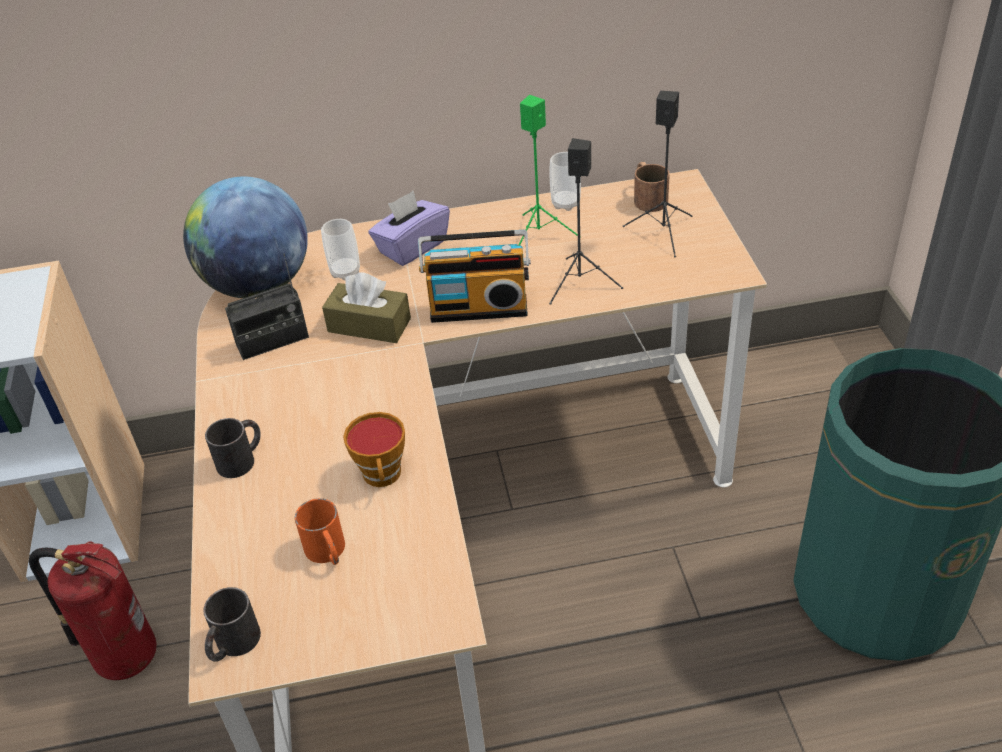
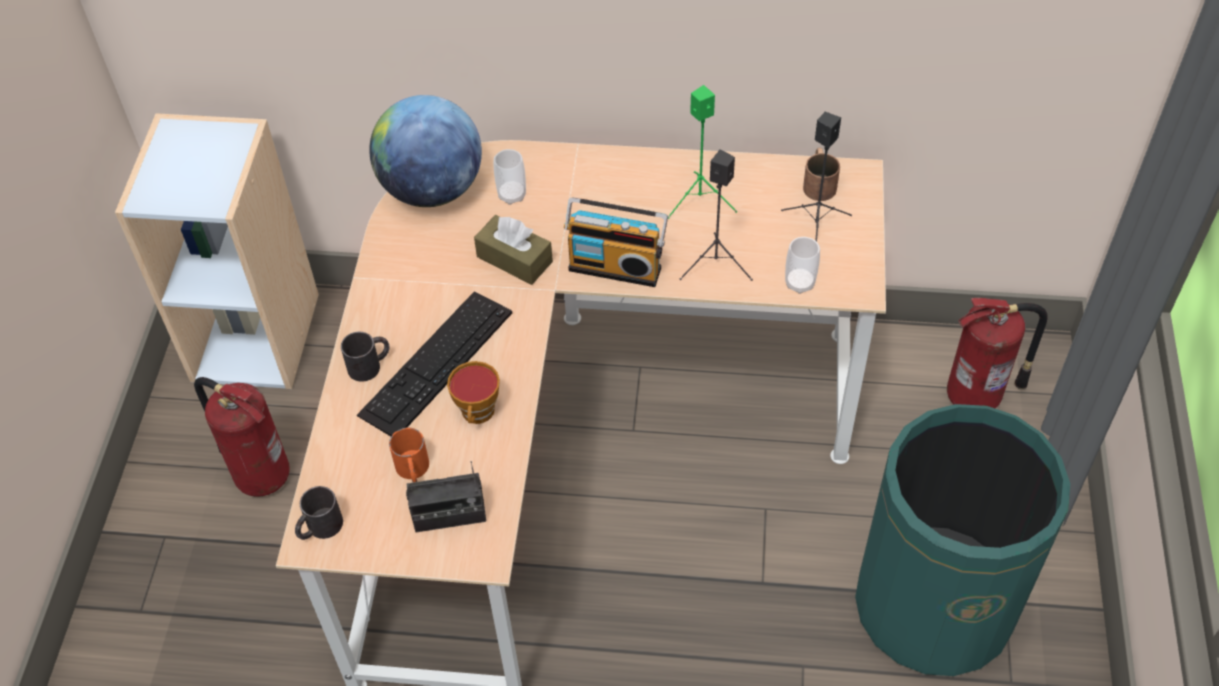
camera: 15 degrees right, 10 degrees up
(272, 341) = (427, 254): radio -> radio (449, 516)
(318, 439) = (436, 363): none -> keyboard
(412, 247) = (580, 182): purple tissue box -> none
(565, 203) = (739, 169): cup -> cup (799, 283)
(824, 397) = (977, 396): none -> fire extinguisher

